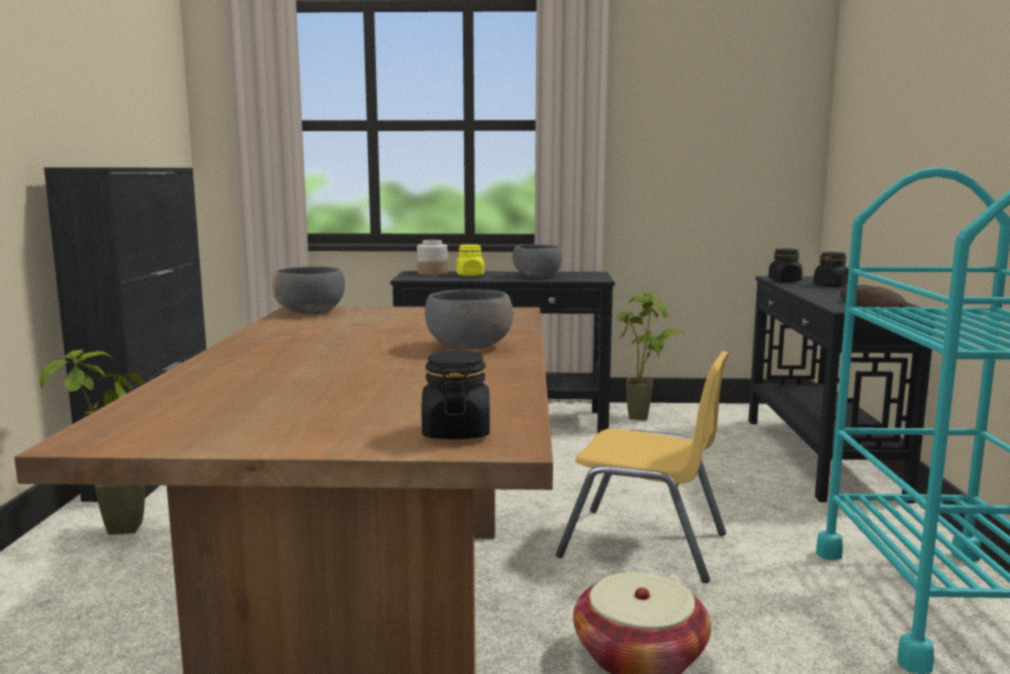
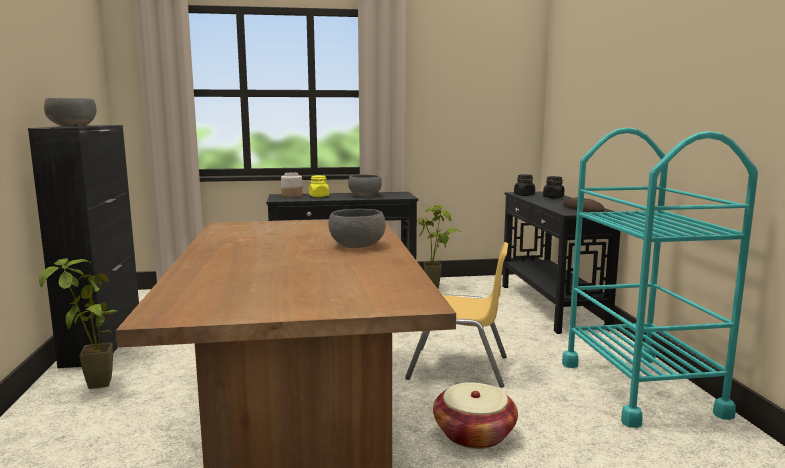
camera: 10 degrees left, 0 degrees up
(309, 312) = (231, 226): grey bowl -> grey bowl (72, 126)
(456, 432) = (388, 299): black jar -> none

